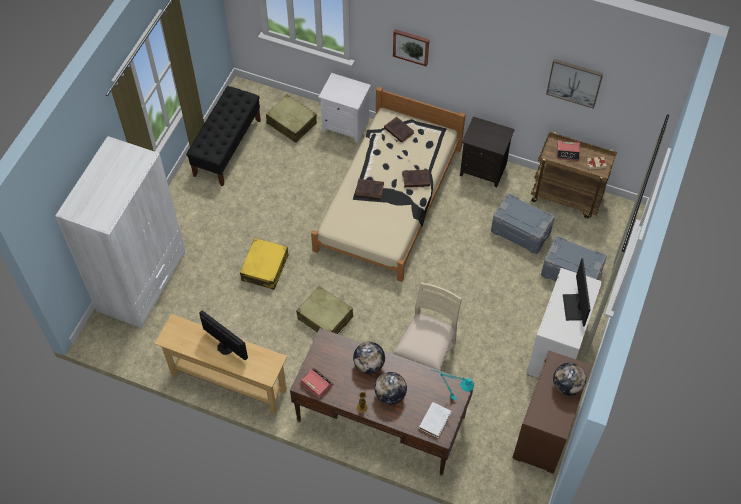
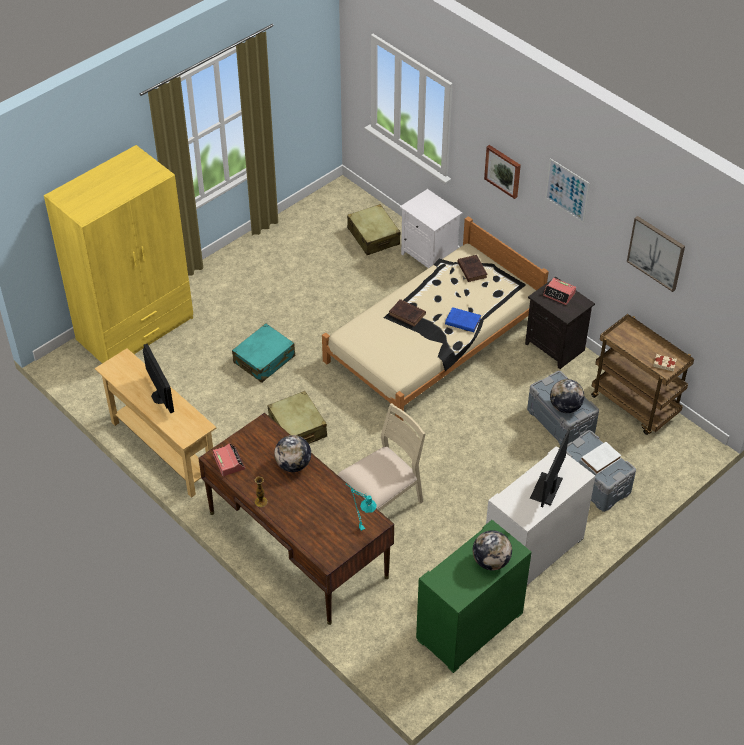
camera: 25 degrees right, 10 degrees down
(142, 281) = (136, 329): white wardrobe -> yellow wardrobe
(227, 147) = (294, 237): black bench -> none
(265, 268) = (264, 359): yellow suitcase -> turquoise suitcase
(390, 395) = (297, 501): globe -> globe (565, 407)
(415, 180) = (461, 321): brown book -> blue book
(435, 420) = (330, 542): white book -> white book (601, 459)
(480, 51) = (567, 190): none -> picture
(545, 431) = (470, 627): brown dresser -> green dresser
(567, 153) = (638, 342): alarm clock -> alarm clock (559, 294)

